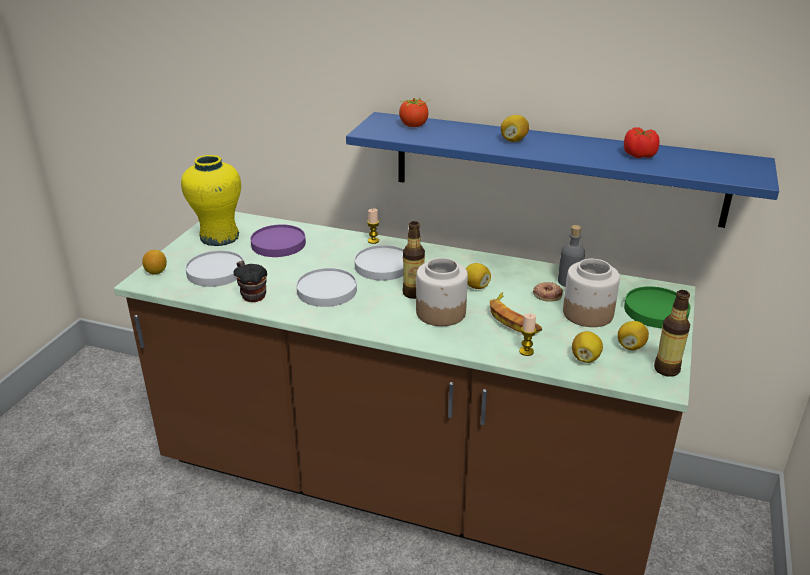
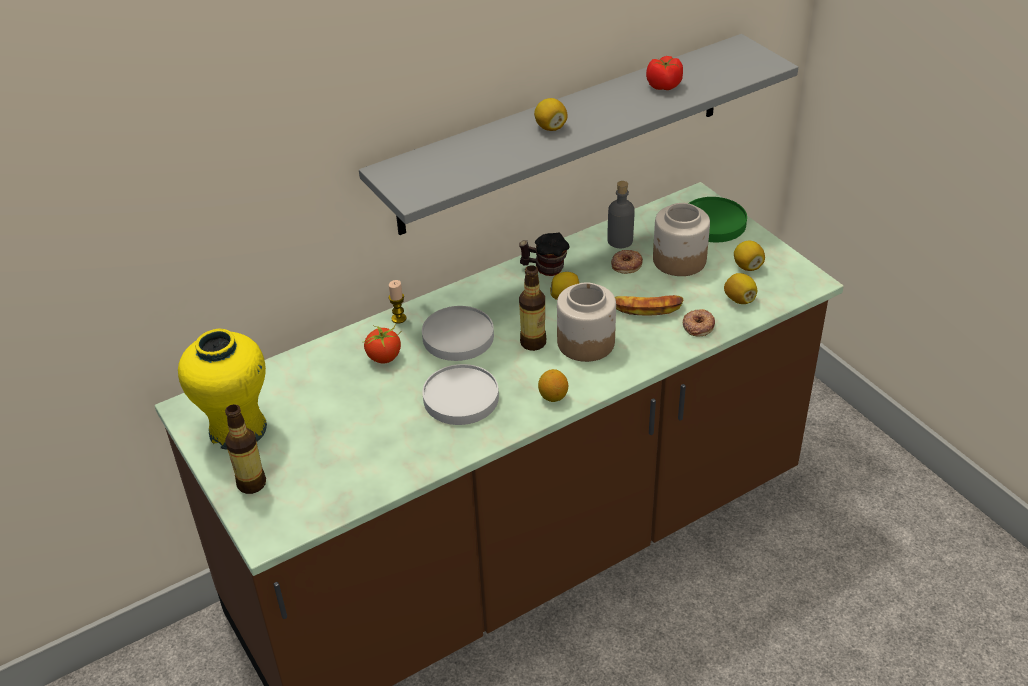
camera: 50 degrees left, 10 degrees up
(156, 272) = (259, 516): lemon -> lemon (553, 396)
(216, 271) = (320, 465): white plate -> none
(252, 294) = (405, 457): mug -> mug (544, 269)
(278, 244) = (317, 390): purple plate -> none
(414, 125) = (435, 162): tomato -> tomato (384, 357)
(526, 351) = (698, 326): candle -> donut
(556, 168) = (564, 134): blue shelf -> grey shelf
(666, 369) = (794, 268): bottle -> bottle (251, 484)

